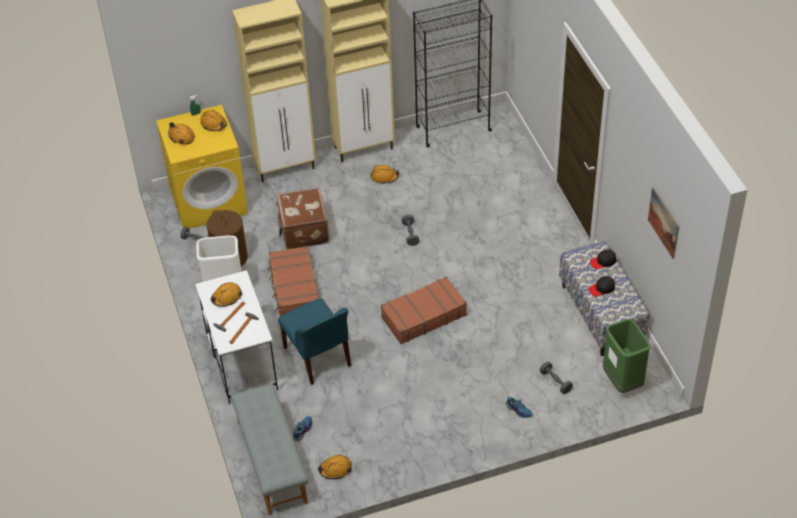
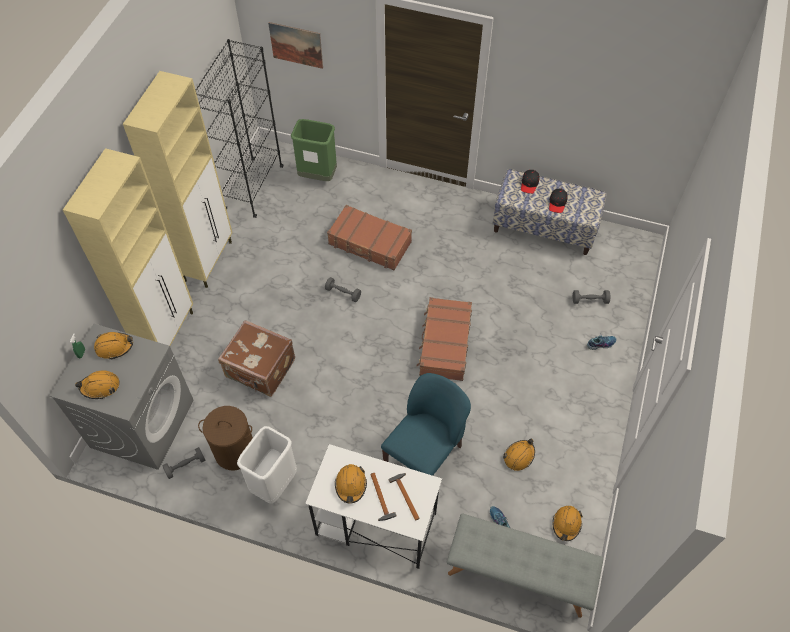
camera: 55 degrees left, 10 degrees up
(209, 200) = (142, 423): yellow washing machine -> grey washing machine
(294, 289) = (324, 422): brown suitcase -> brown suitcase (370, 244)
(318, 358) = (424, 455): blue chair -> blue chair turned 60 degrees counterclockwise
(384, 177) = (258, 268): orange hard hat -> orange hard hat (519, 456)
(622, 382) = (622, 259): green trash can -> green trash can (318, 176)
(663, 222) = (628, 99): picture -> picture (296, 45)

